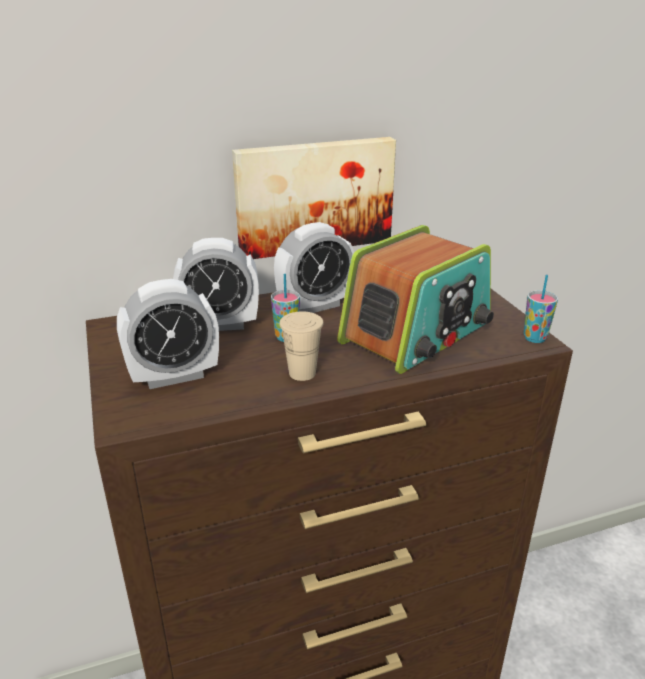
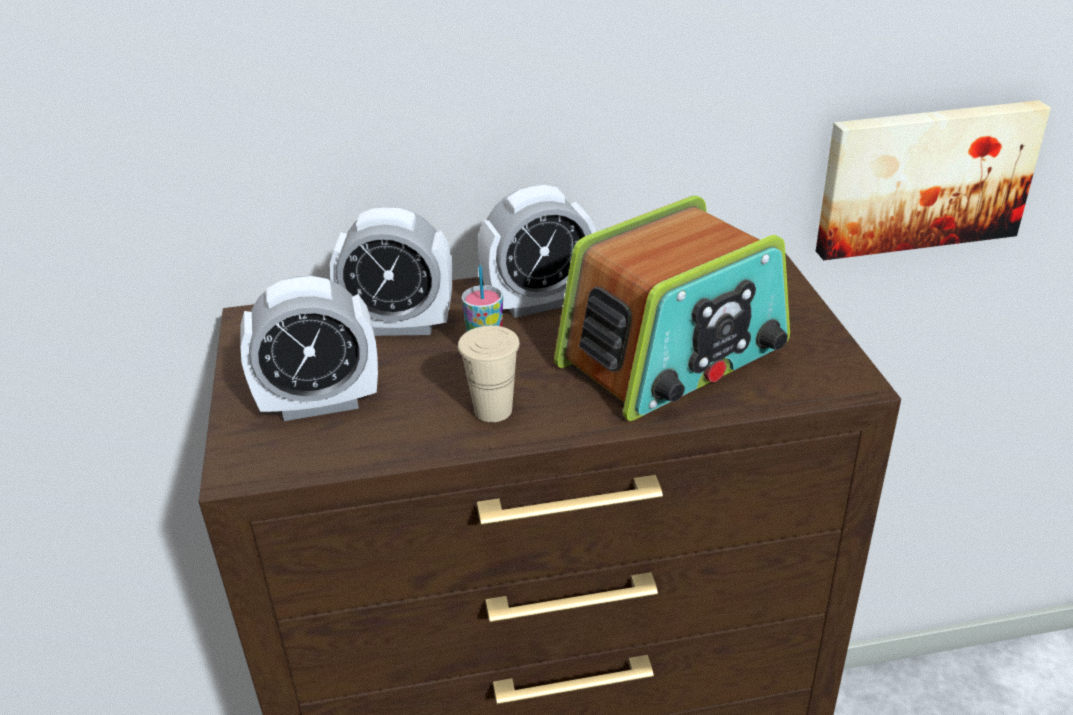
camera: 10 degrees right, 5 degrees up
(314, 196) = (547, 139): picture -> picture (924, 177)
(535, 338) = (849, 375): cup -> none

